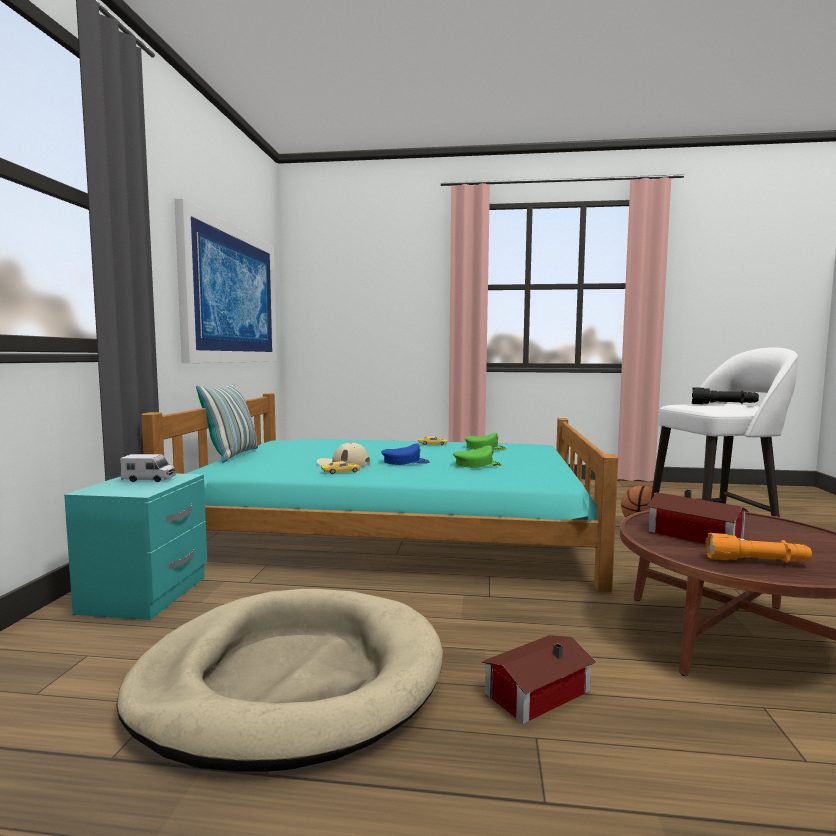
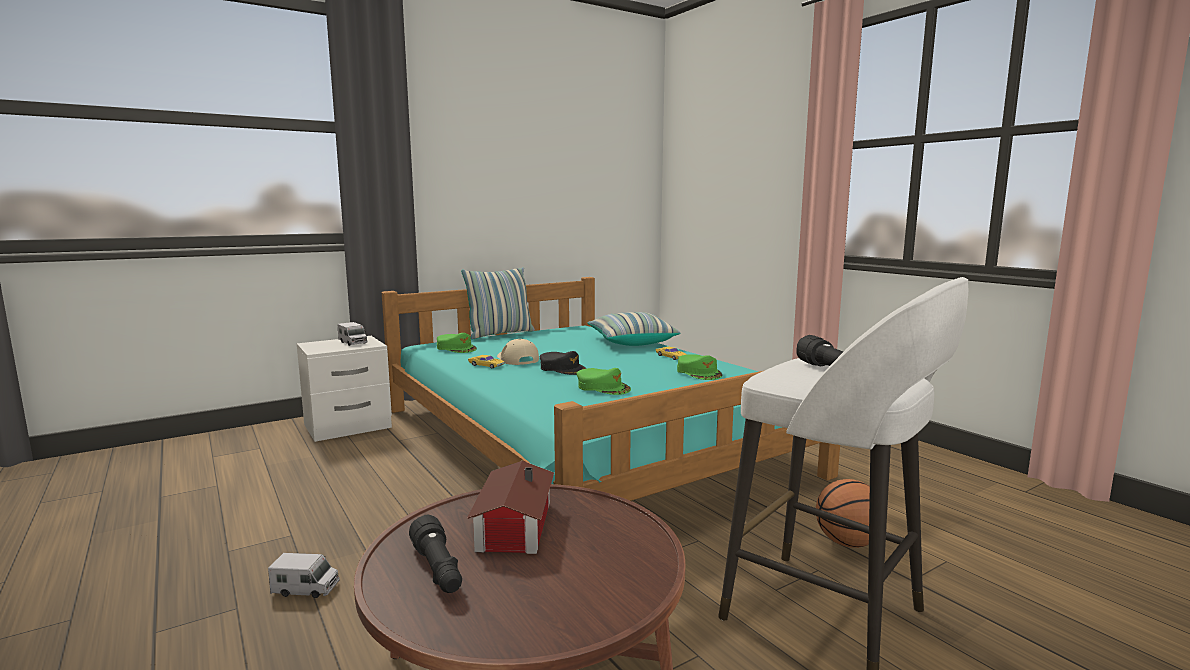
camera: 50 degrees right, 5 degrees up
(147, 595) = (348, 427): turquoise nightstand -> white nightstand
(231, 295) = (558, 179): picture -> none
(254, 468) = (456, 348): none -> green cap
(290, 680) = (266, 504): beige dog bed -> none
(370, 441) = (631, 342): none -> pillow
(405, 462) = (563, 369): blue cap -> black cap
(534, 692) = (306, 589): toy house -> toy truck
(757, 561) = (438, 570): orange flashlight -> black flashlight

